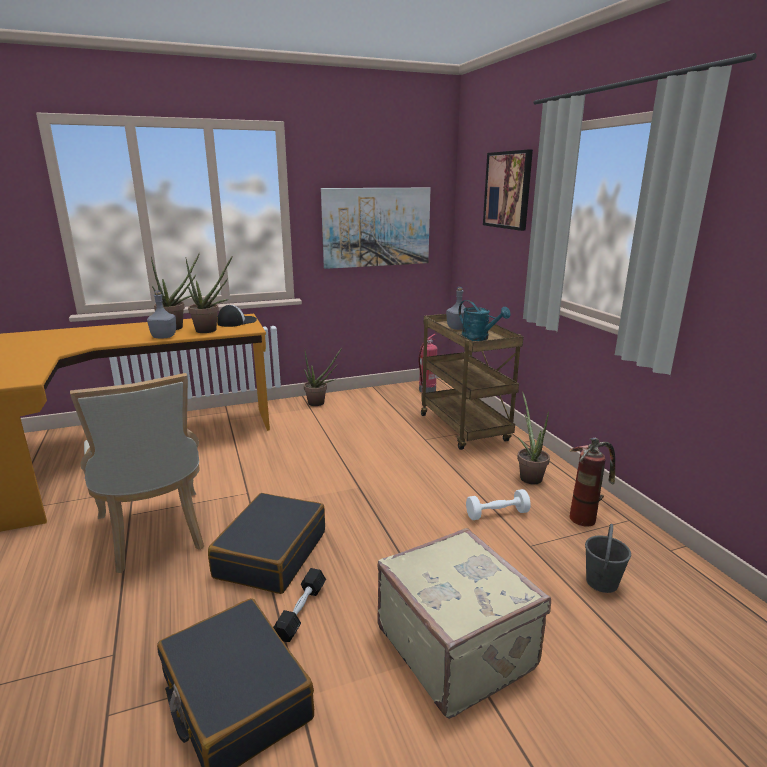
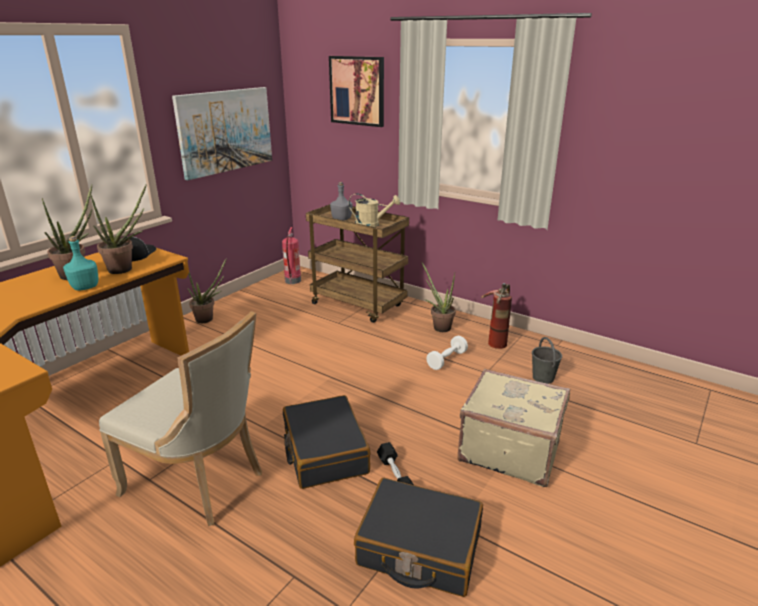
camera: 35 degrees left, 5 degrees up
(164, 337) = (84, 287): grey bottle -> turquoise bottle
(479, 338) = (371, 225): turquoise watering can -> beige watering can

